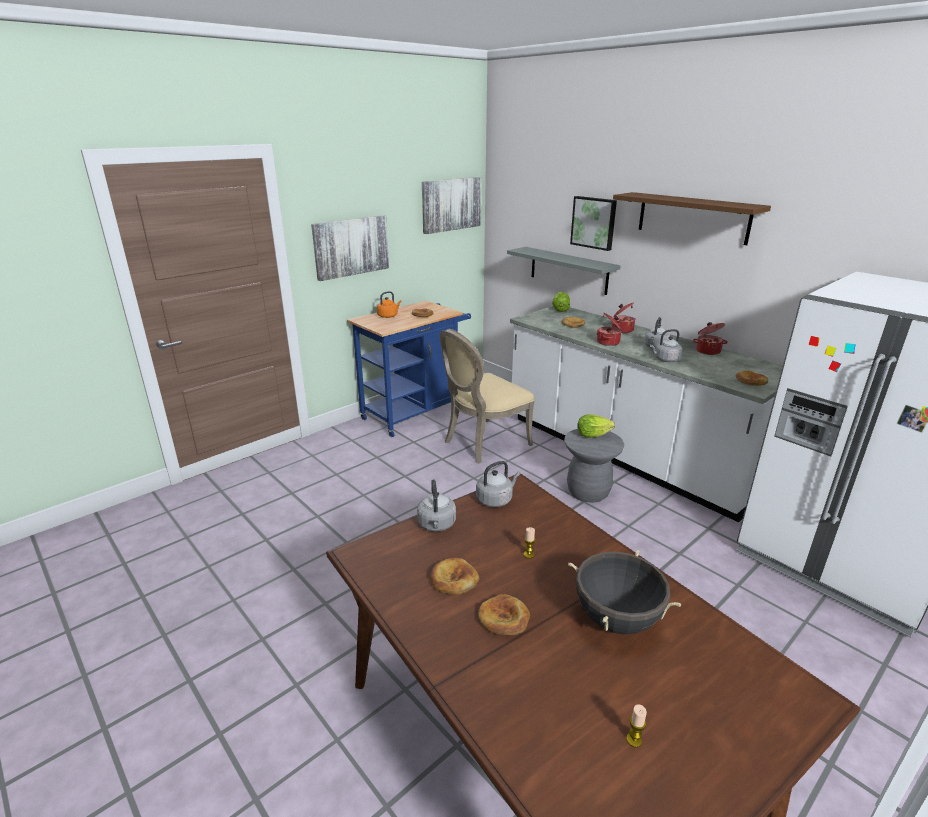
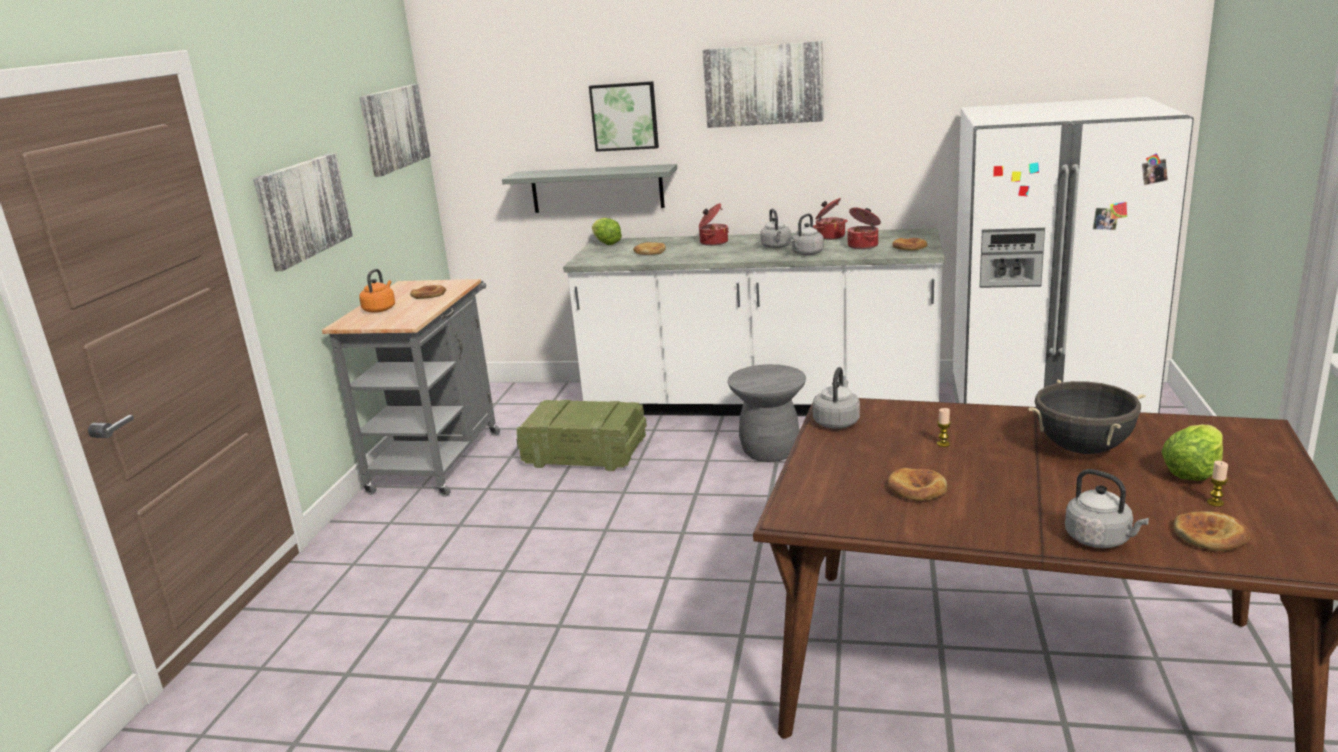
camera: 35 degrees left, 5 degrees down
(415, 412) = (439, 457): blue cart -> grey cart
(437, 525) = (822, 463): grey kettle -> grey kettle (1100, 540)
(483, 443) = (583, 454): beige chair -> crate
(504, 618) = (1007, 490): bread -> bread (1210, 536)
(592, 435) = (757, 373): lettuce -> lettuce (1192, 472)
(609, 342) = (722, 256): cooking pot -> cooking pot (863, 246)
(692, 217) = (763, 84): brown shelf -> picture

